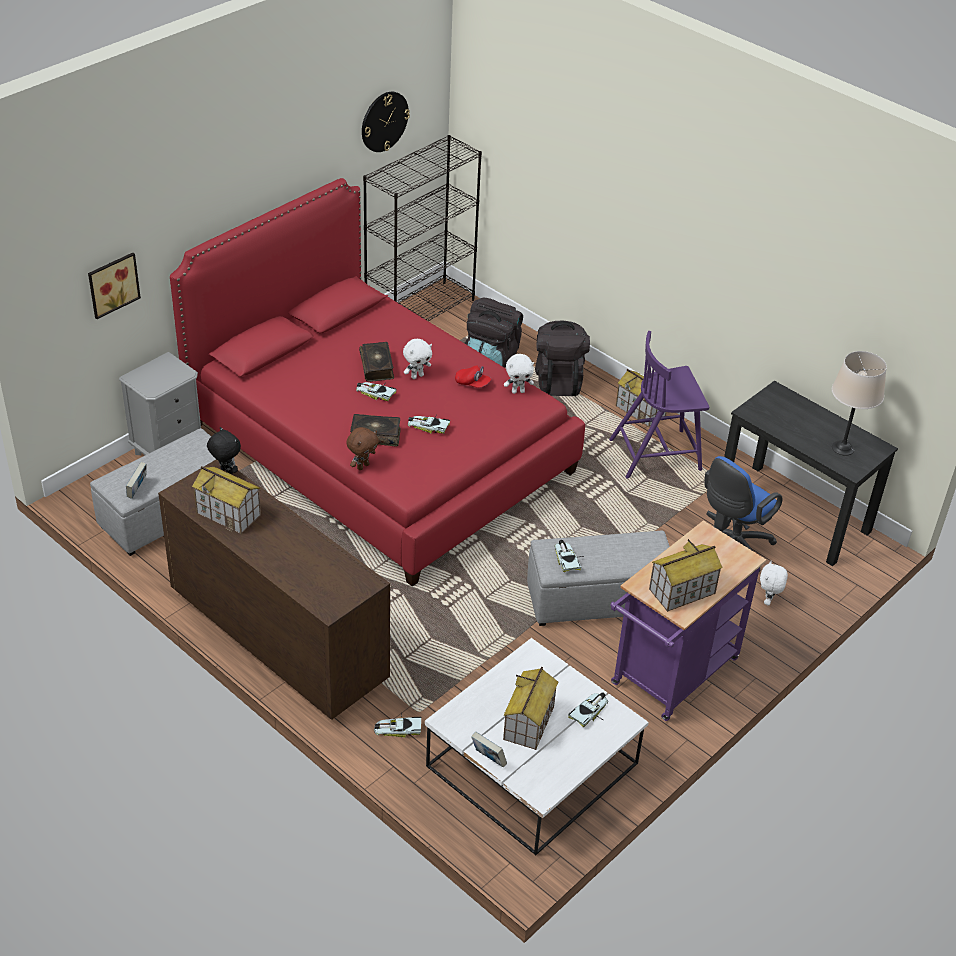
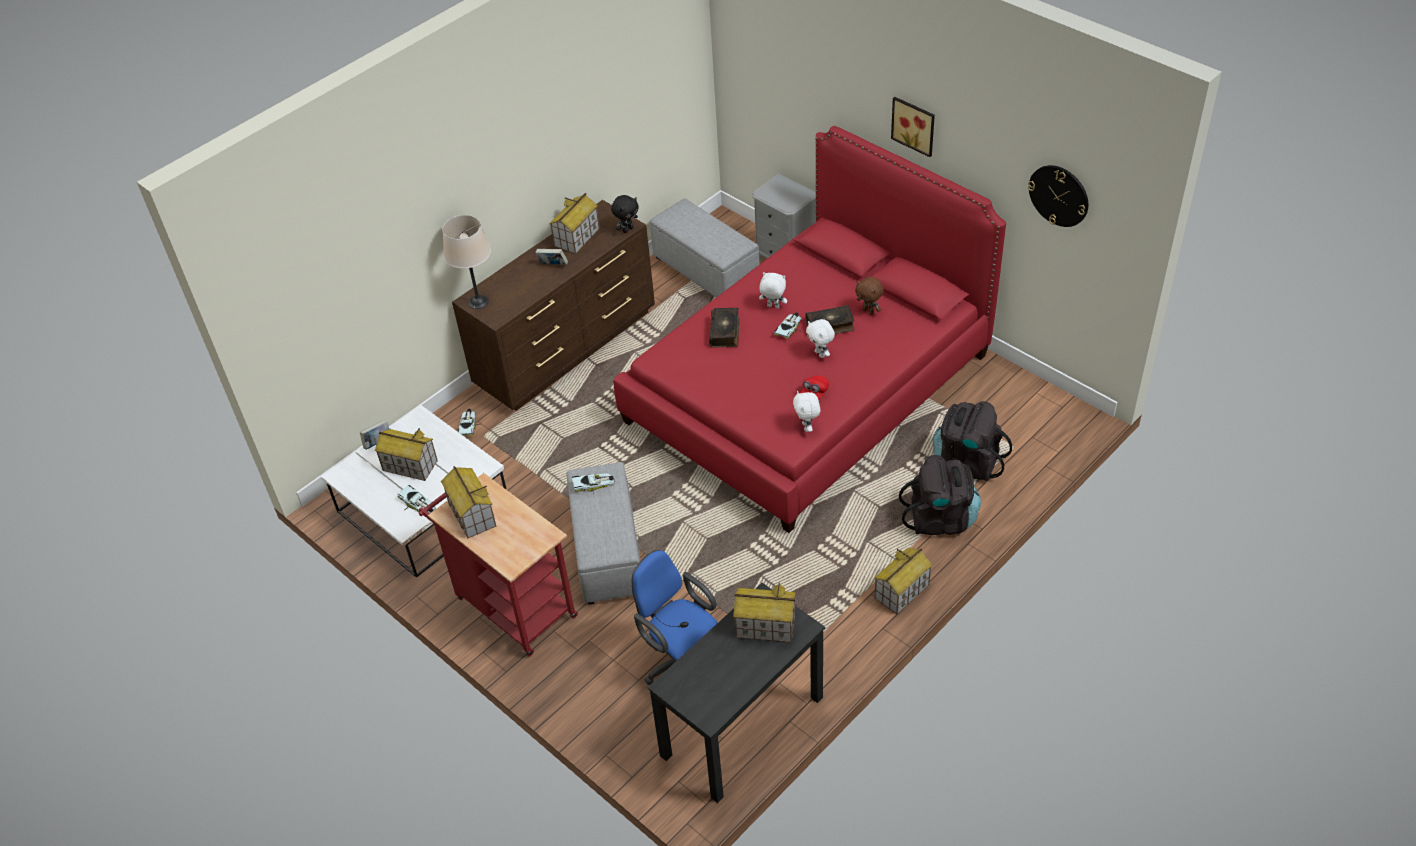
camera: 95 degrees right, 5 degrees up
(112, 284) = (783, 98): picture -> picture (914, 125)
(137, 490) = (673, 221): book -> book (553, 265)
(362, 466) = (685, 329): brown plush toy -> brown plush toy (869, 311)
(420, 312) = (1036, 401): black bookcase -> none
(428, 426) = (743, 365): toy car -> none
(657, 454) = (828, 604): purple chair -> none
(670, 677) = (511, 603): purple cart -> red cart
(768, 601) = (607, 690): white plush toy -> white plush toy (773, 307)
(780, 412) = (765, 626): none -> toy house
(843, 448) = (706, 681): beige table lamp -> beige table lamp (478, 302)

